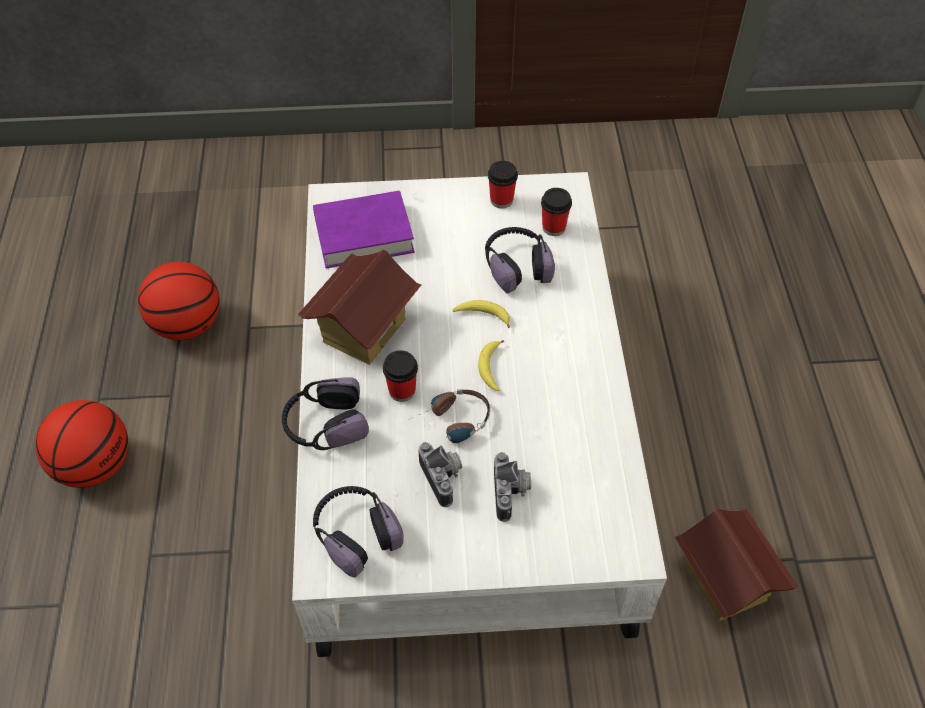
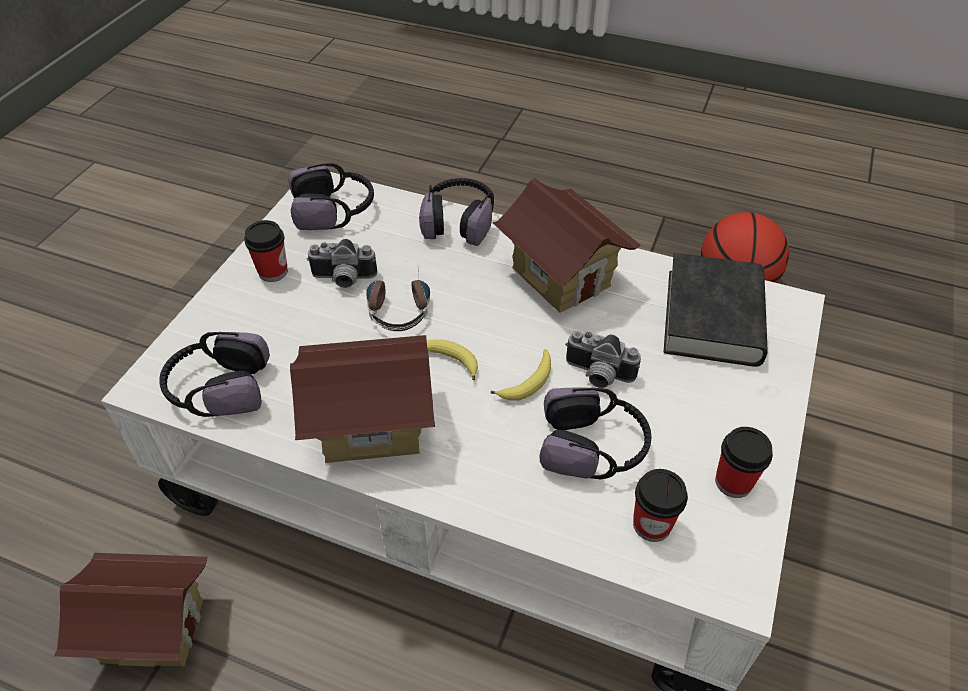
camera: 115 degrees right, 5 degrees down
(94, 465) = (593, 204): basketball -> none
(364, 235) = (713, 317): purple book -> black book
(402, 391) = (464, 282): cup -> cup (273, 272)
(512, 493) = (288, 320): camera -> camera (597, 375)
(574, 386) = (371, 426): none -> toy house
(604, 500) = (218, 388): none -> headphones

